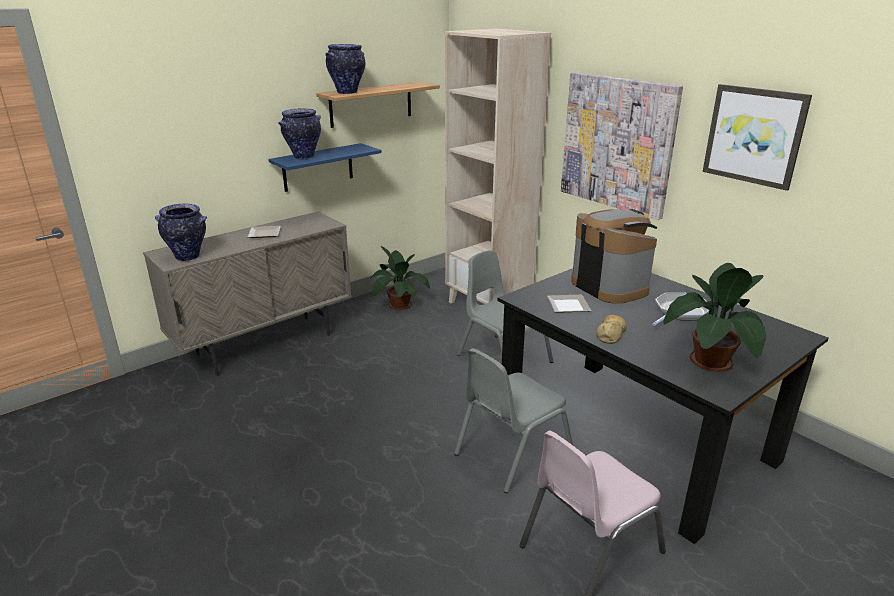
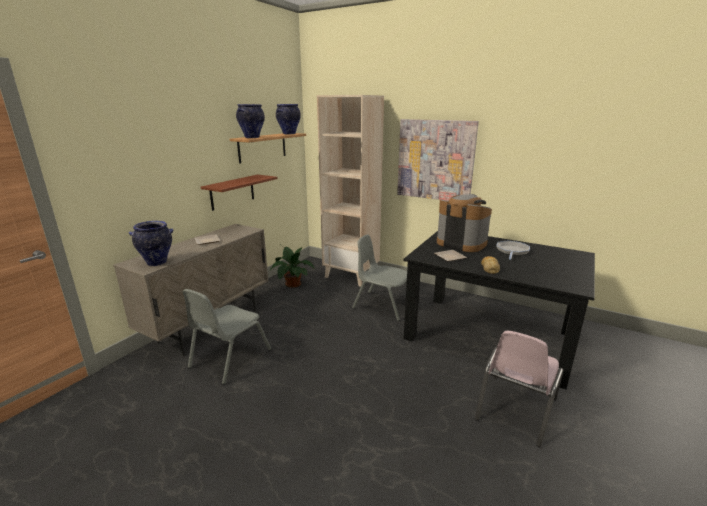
camera: 20 degrees left, 5 degrees down
(303, 157) = (226, 183): vase -> vase (289, 134)
(318, 167) = (232, 192): blue shelf -> brown shelf
(512, 452) = (428, 361): grey chair -> grey chair (229, 358)
(709, 362) = (555, 274): potted plant -> none
(754, 135) = (527, 145): picture -> none

